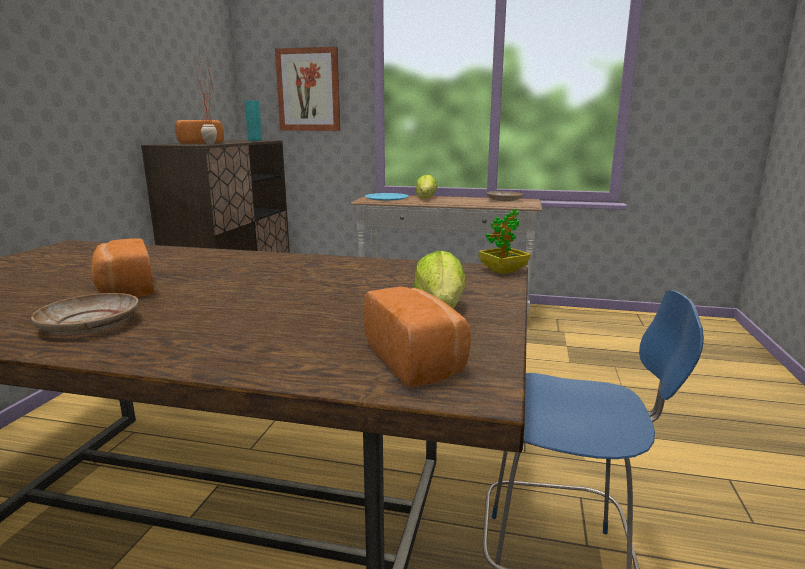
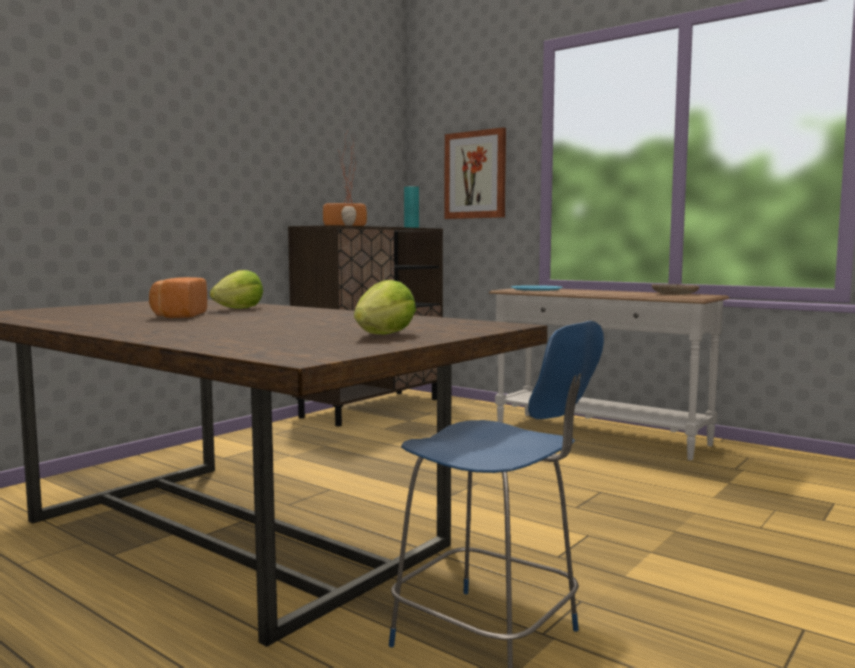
camera: 25 degrees right, 10 degrees down
(90, 325) = (126, 324): beige plate -> none
(417, 360) = (299, 347): bread -> none
(426, 198) = (580, 290): lettuce -> lettuce (238, 309)
(503, 271) = (509, 325): potted plant -> none

